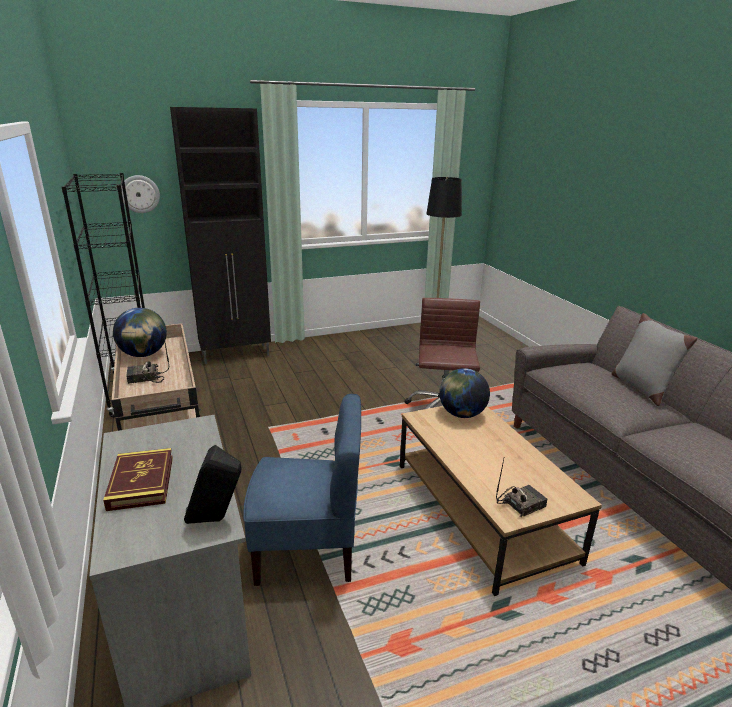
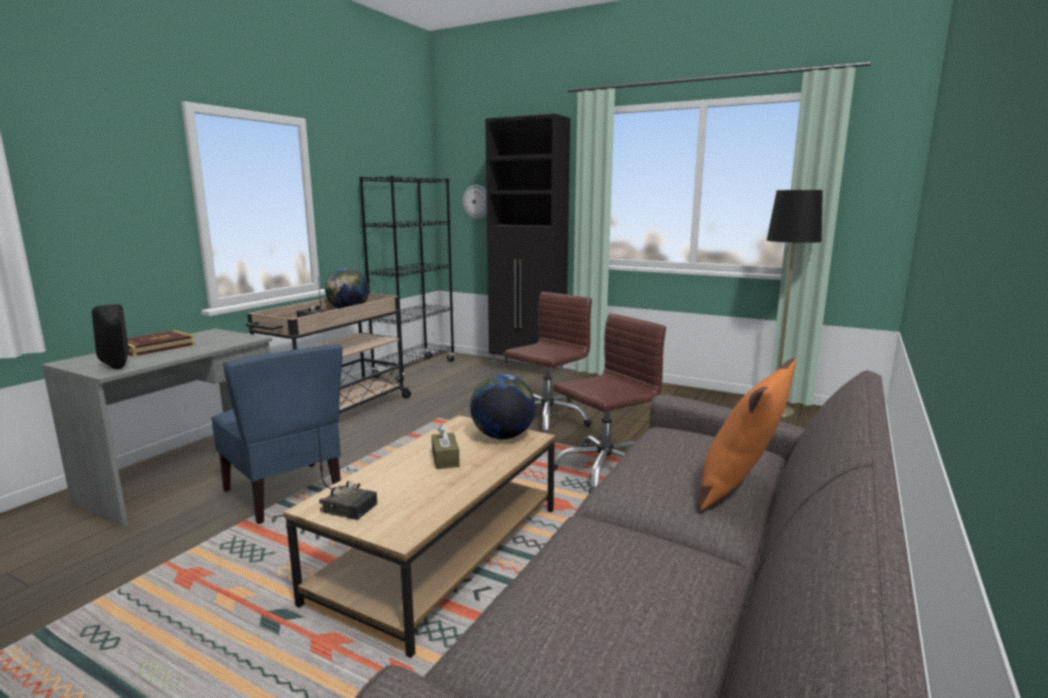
camera: 50 degrees right, 10 degrees down
(341, 391) = (547, 419): none -> brown office chair
(477, 445) = (445, 459): none -> brown tissue box
(641, 388) = (740, 489): grey pillow -> orange pillow

